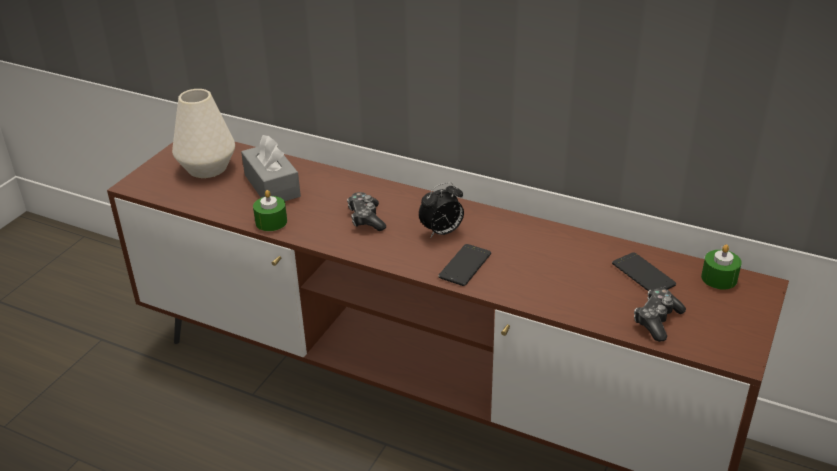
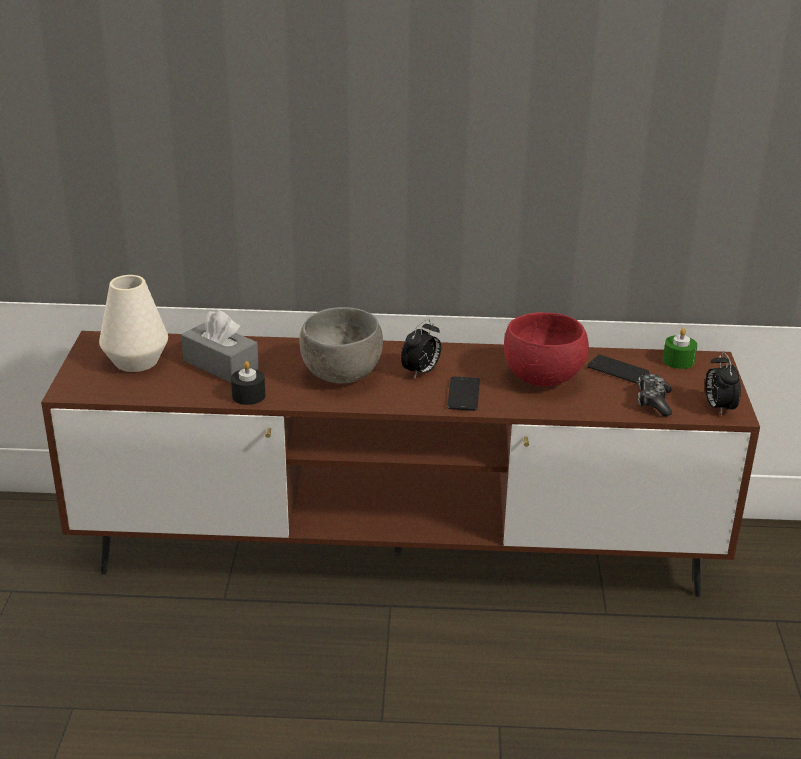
camera: 25 degrees left, 5 degrees down
(271, 222) = (248, 396): green candle -> black candle
(366, 218) = (340, 375): game controller -> grey bowl
(558, 266) = (544, 378): none -> red bowl
(726, 345) = (718, 408): none -> alarm clock

